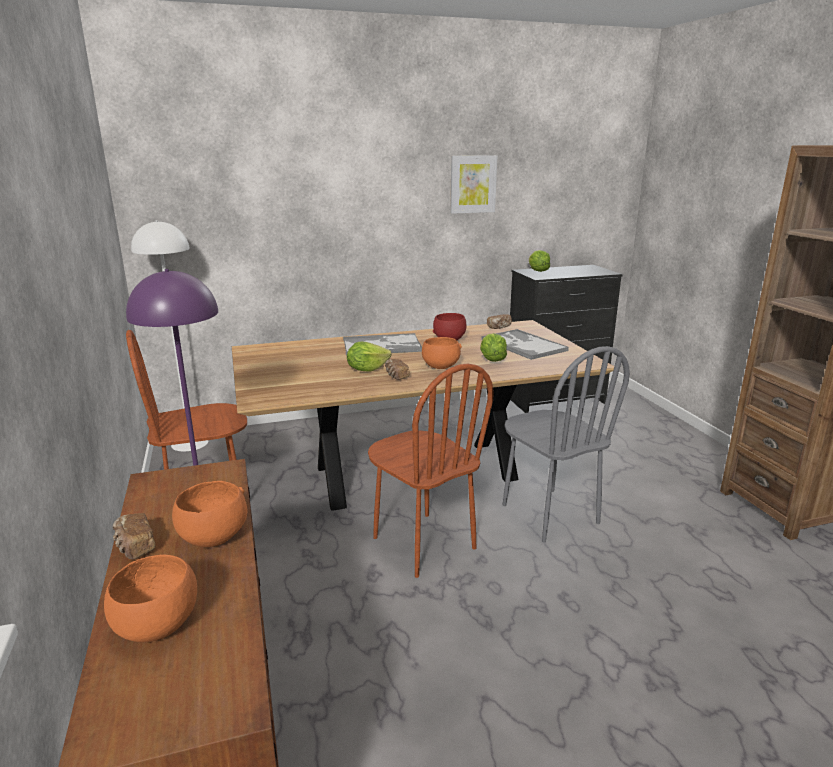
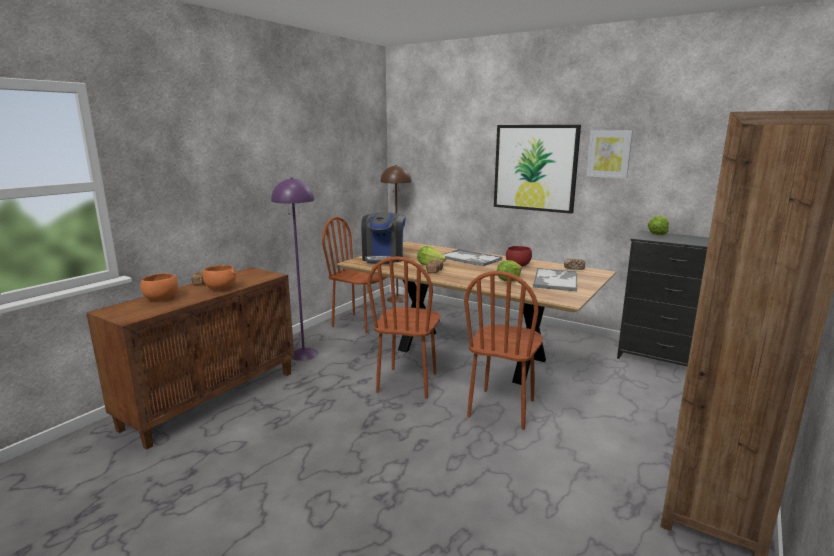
camera: 50 degrees right, 5 degrees down
(189, 443) = (397, 299): white floor lamp -> brown floor lamp
(281, 379) = (383, 258): none -> coffee machine
(385, 207) = (535, 168): none -> picture
(440, 367) = (468, 274): orange bowl -> none
(549, 514) = (502, 408): grey chair -> brown chair

